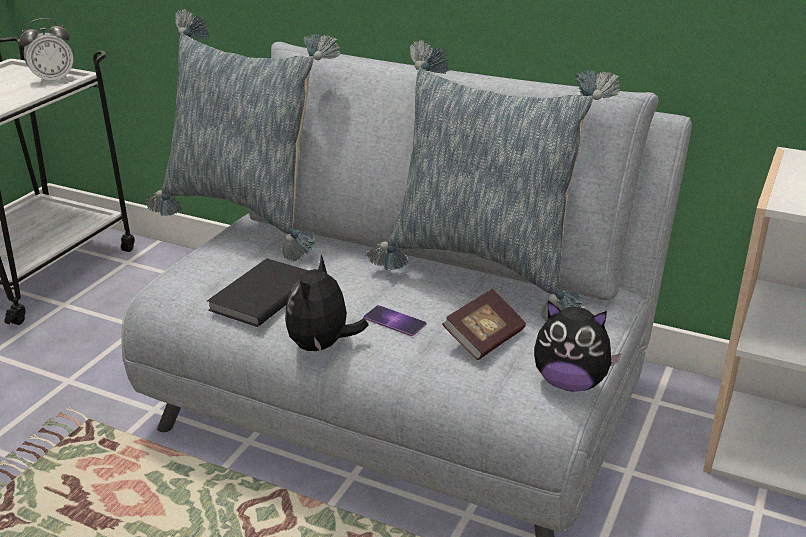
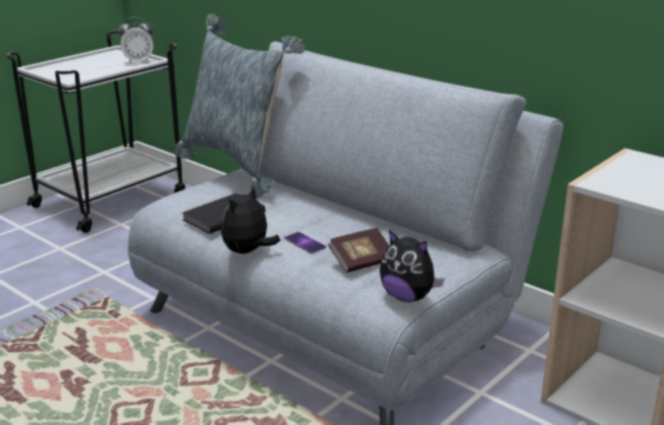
camera: 15 degrees right, 5 degrees down
(484, 280) = (386, 227): pillow -> none

